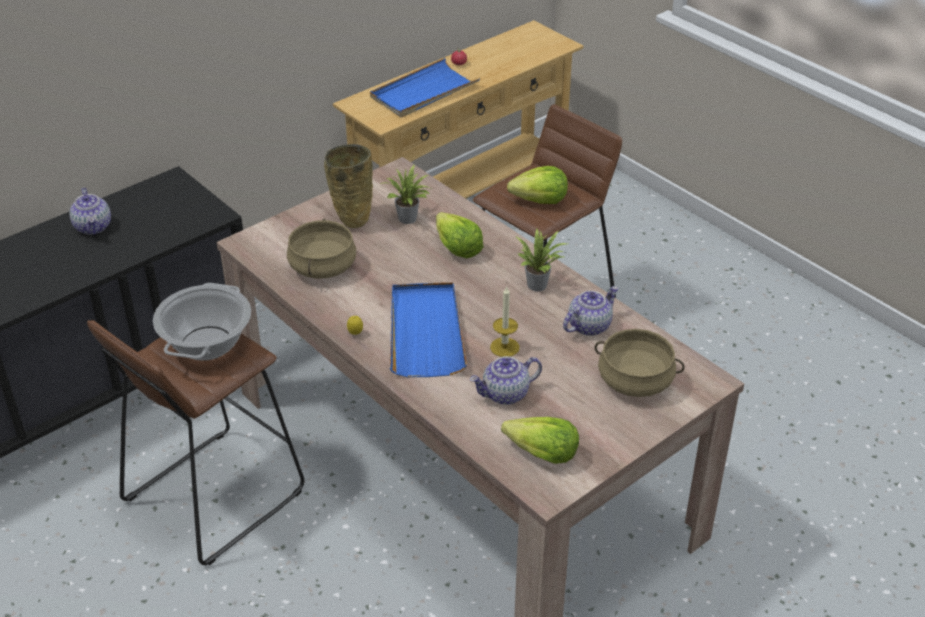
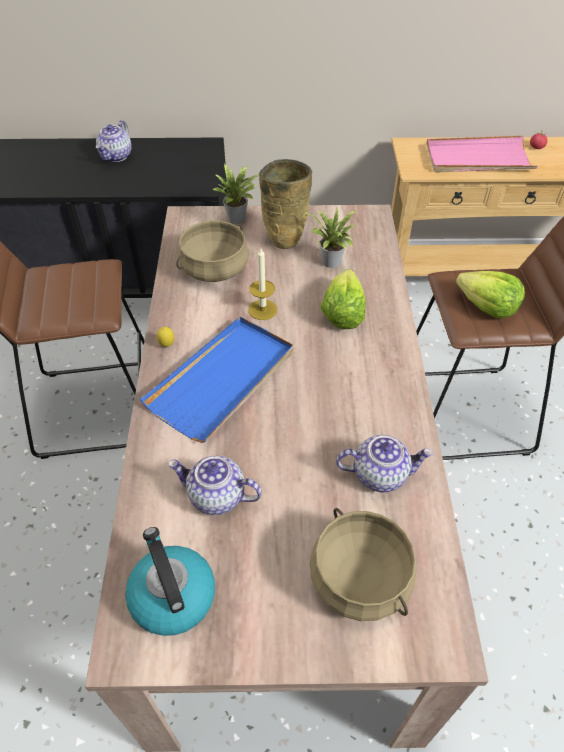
camera: 40 degrees right, 10 degrees up
(207, 343) = (83, 287): cooking pot -> none
(423, 92) = (478, 159): blue tray -> pink tray
(504, 347) = (273, 442): candle -> candle (262, 309)
(539, 284) = (379, 395): potted plant -> potted plant (239, 218)
(541, 454) = (172, 595): lettuce -> kettle

